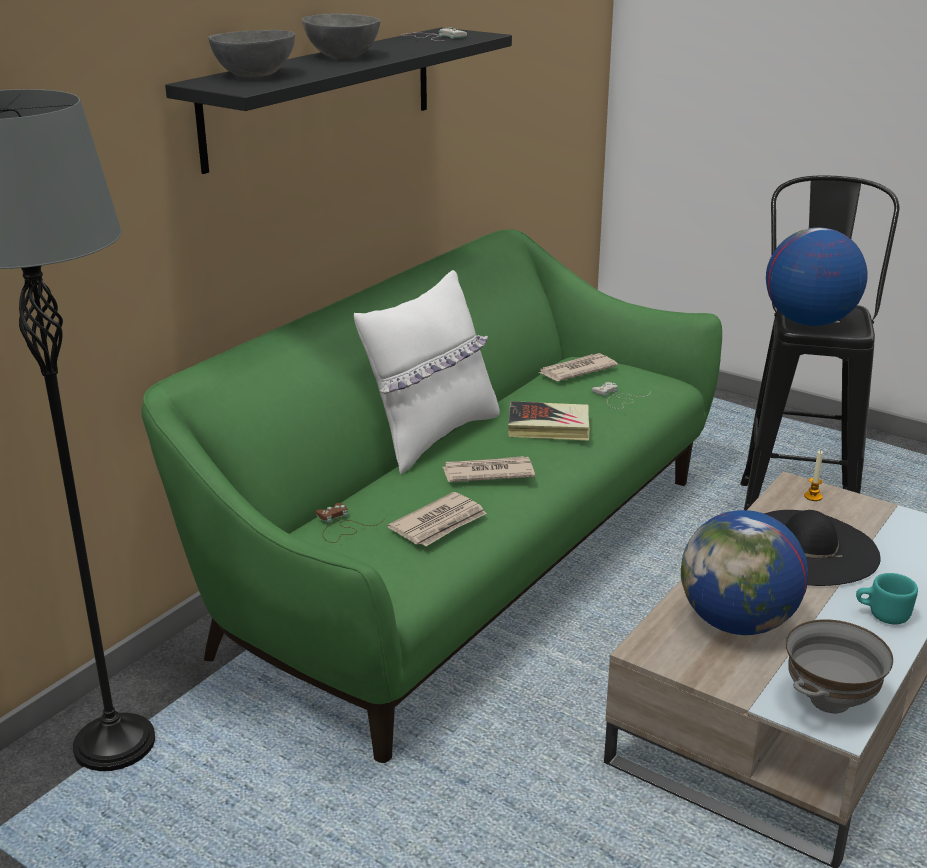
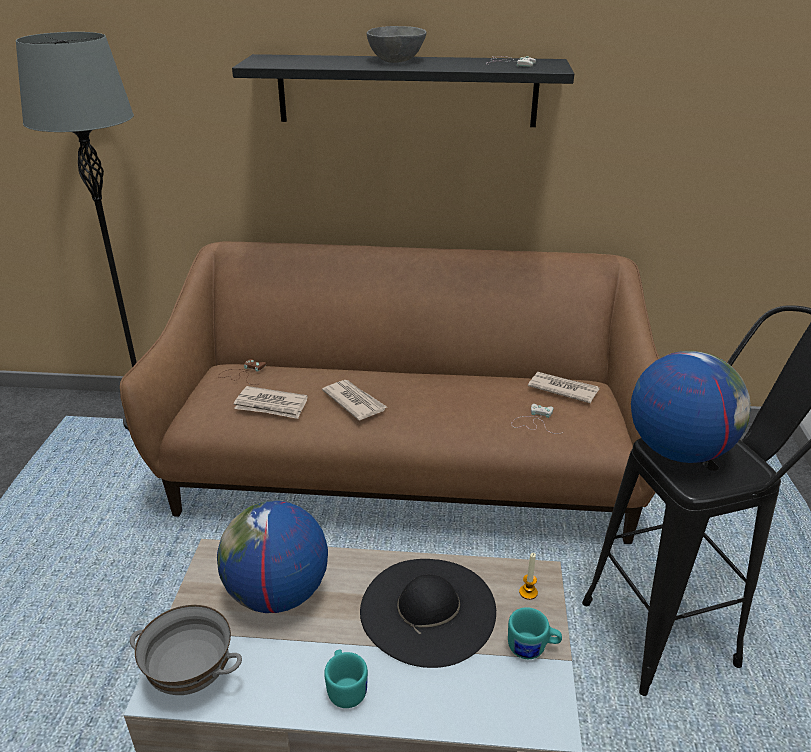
camera: 60 degrees right, 5 degrees up
(256, 75) = (300, 59): grey bowl -> none
(432, 436) = (392, 366): white pillow -> none
(464, 561) = (405, 469): green sofa -> brown sofa
(548, 427) = (449, 405): book -> none
(878, 515) = (532, 648): none -> turquoise mug

